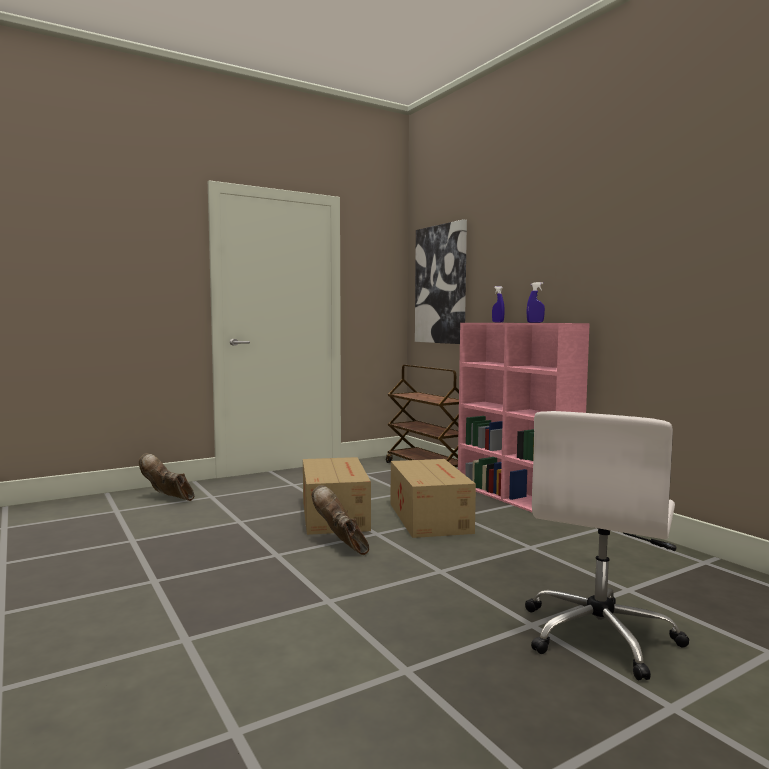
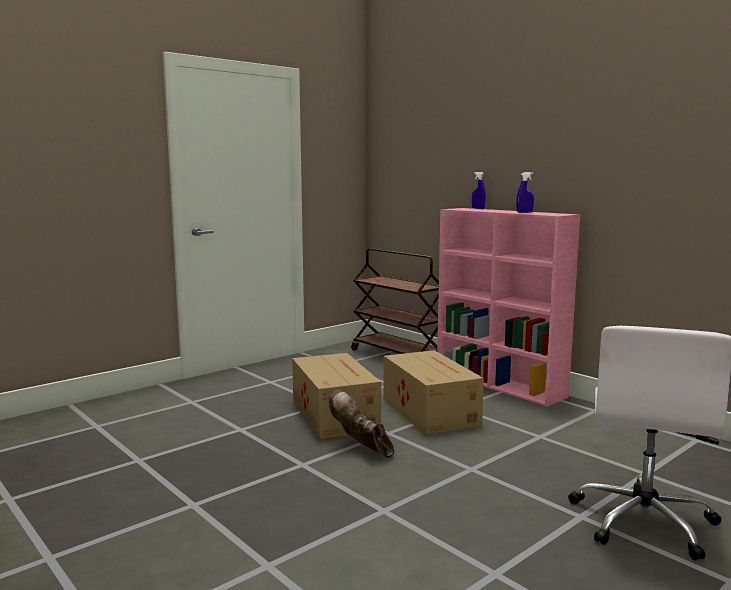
camera: 10 degrees left, 5 degrees up
(168, 498) = (145, 407): brown boot -> none
(441, 284) = (408, 165): picture -> none

